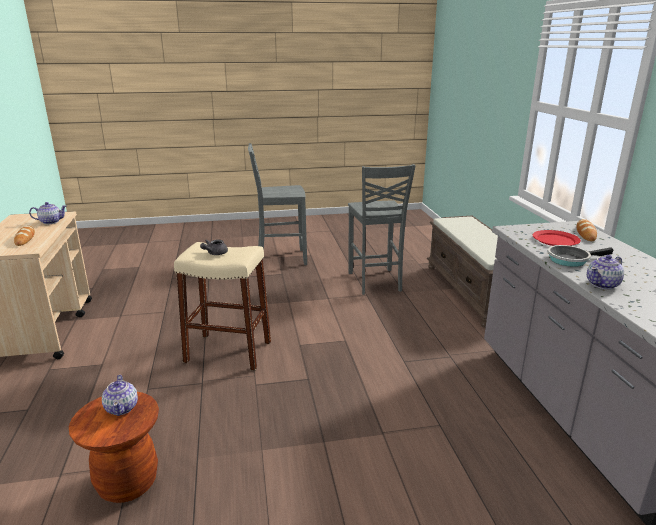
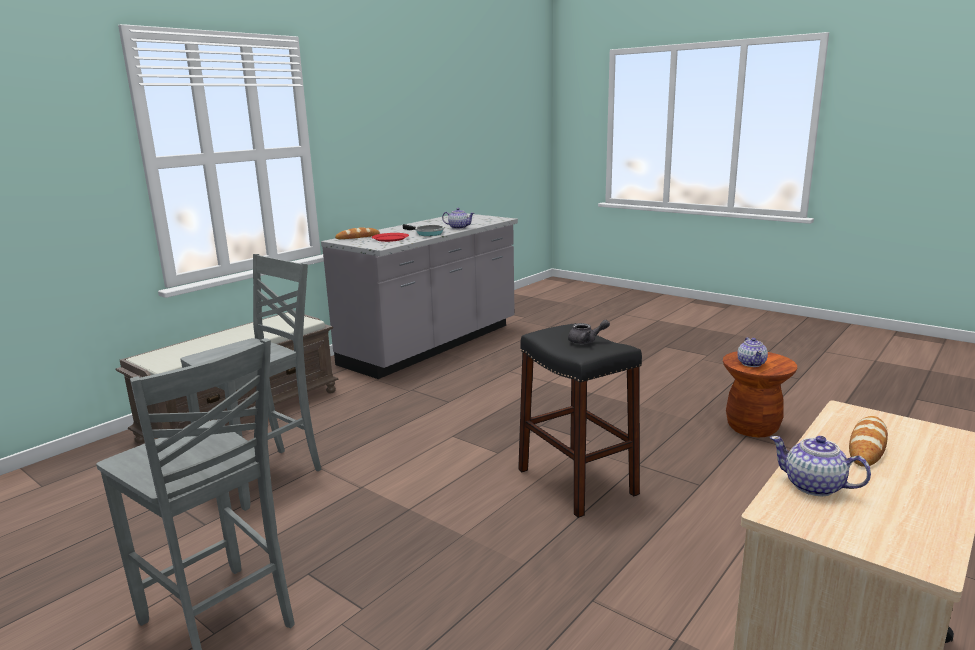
camera: 130 degrees left, 5 degrees down
(122, 408) = (751, 363): teapot -> teapot turned 150 degrees clockwise
(228, 352) = (576, 482): beige stool -> black stool

